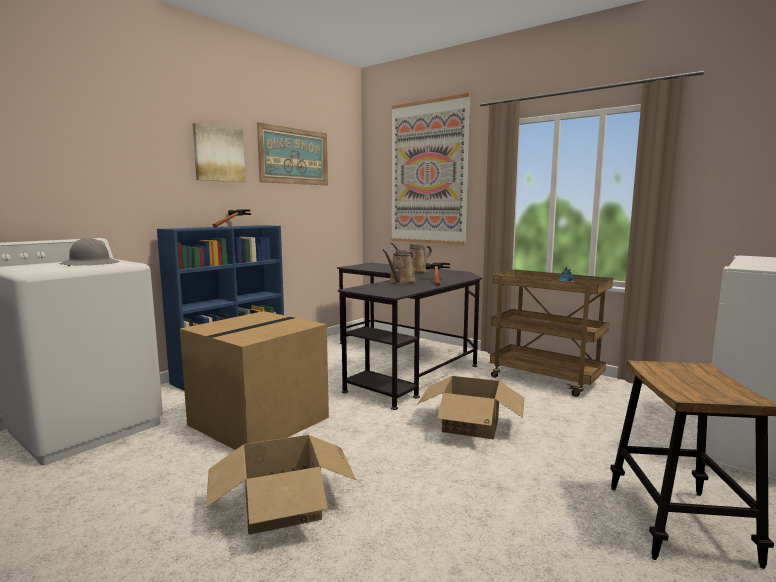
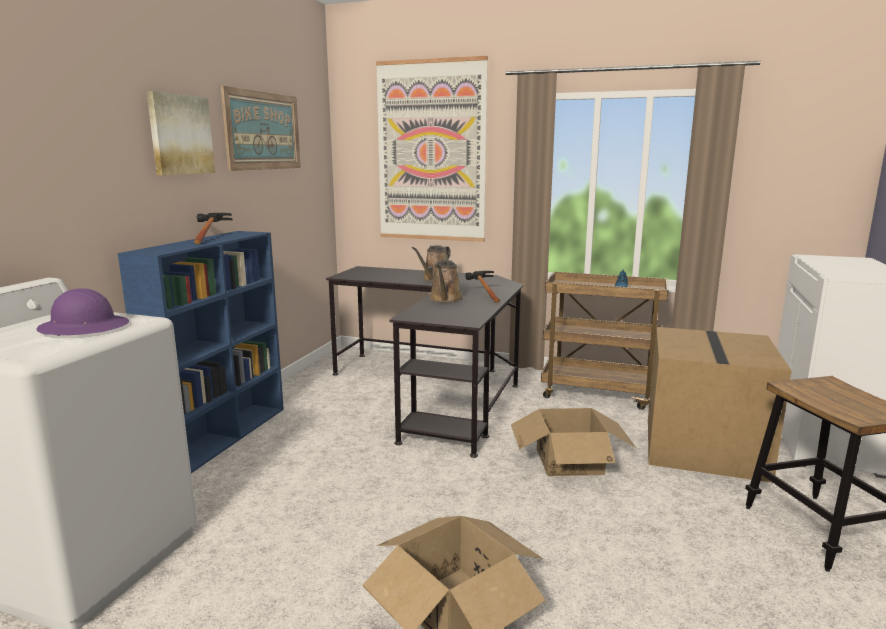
camera: 20 degrees left, 5 degrees up
(90, 264) = (84, 328): grey hard hat -> purple hard hat
(259, 420) = (326, 501): cardboard box -> cardboard box (702, 446)

